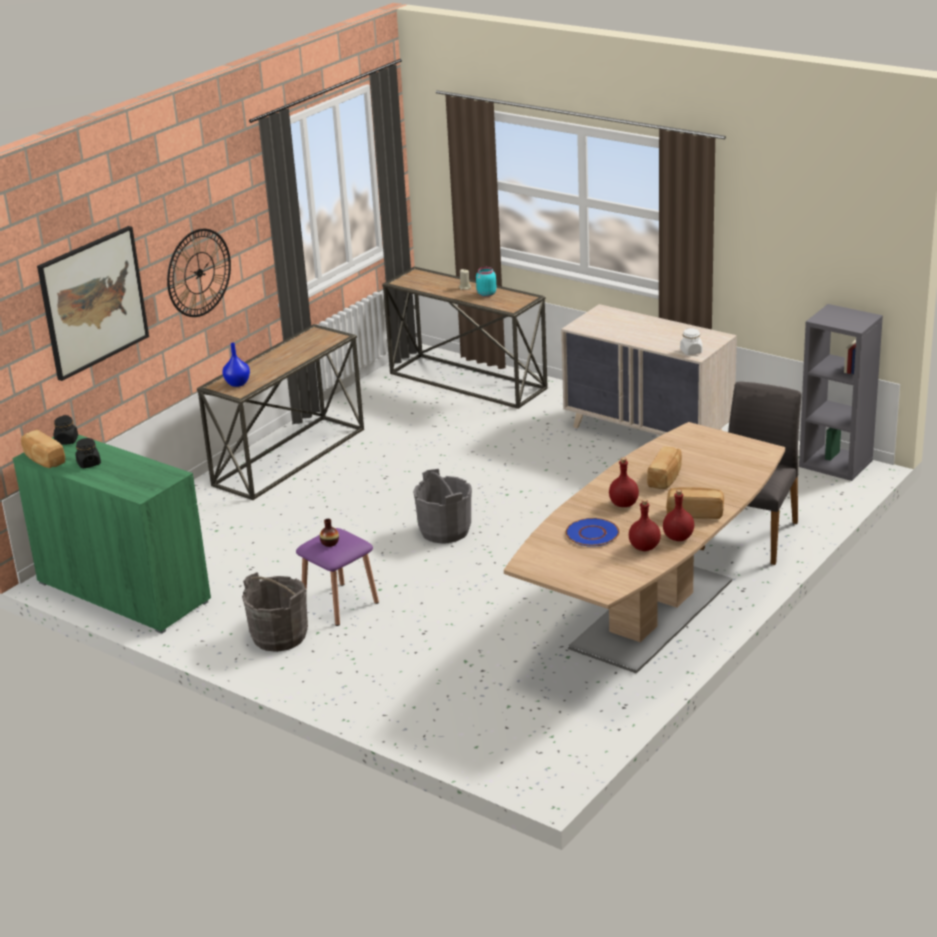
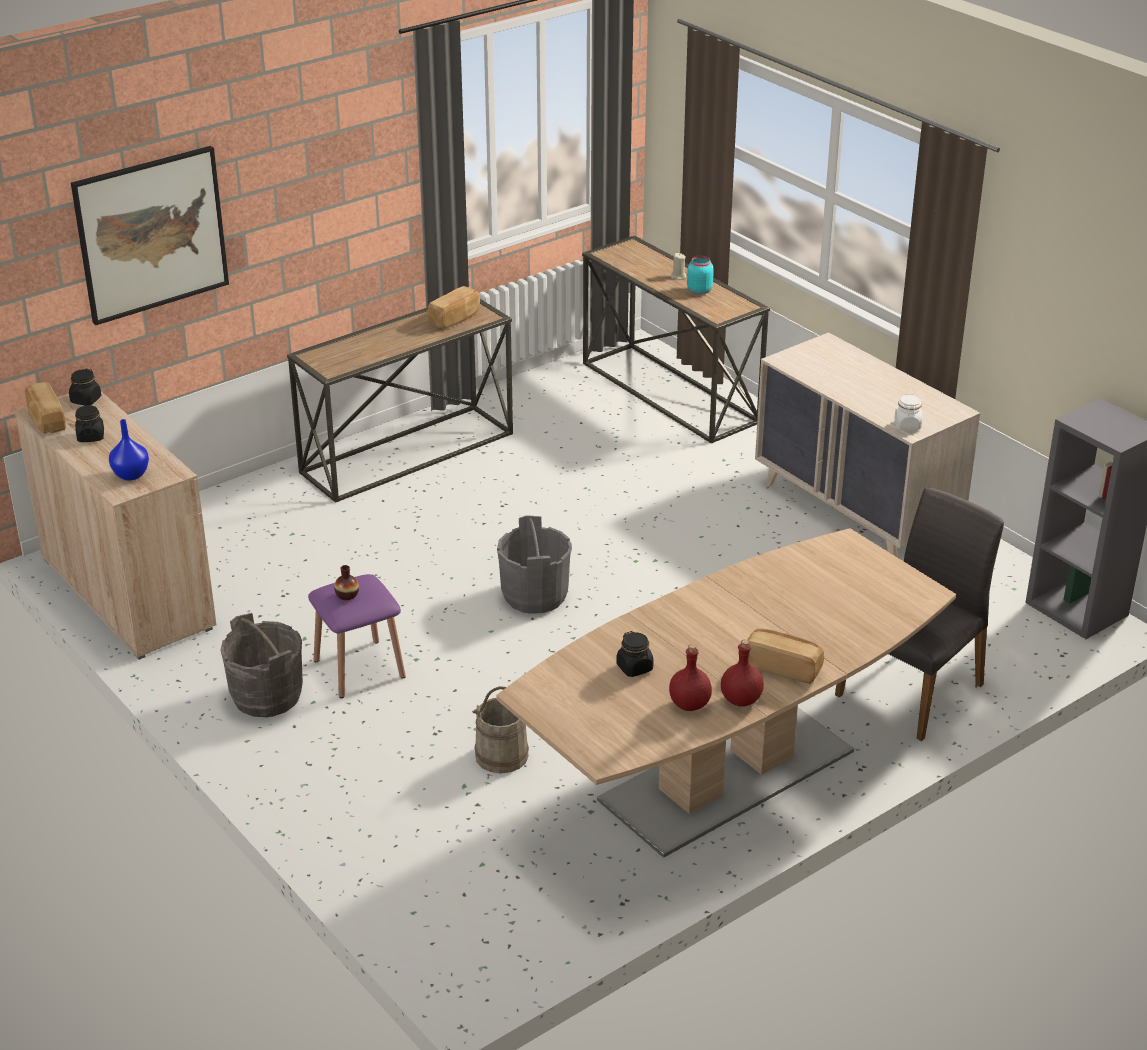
camera: 15 degrees right, 5 degrees up
(123, 591) = (127, 592): green cabinet -> beige cabinet
(199, 273) = (312, 212): wall clock -> none
(237, 383) = (336, 357): blue vase -> blue vase (130, 474)
(481, 636) = (501, 756): none -> beige bucket
(592, 533) = (635, 668): blue plate -> black jar
(623, 504) = (698, 633): red bottle -> none
(666, 478) = (774, 606): bread -> bread (455, 319)

